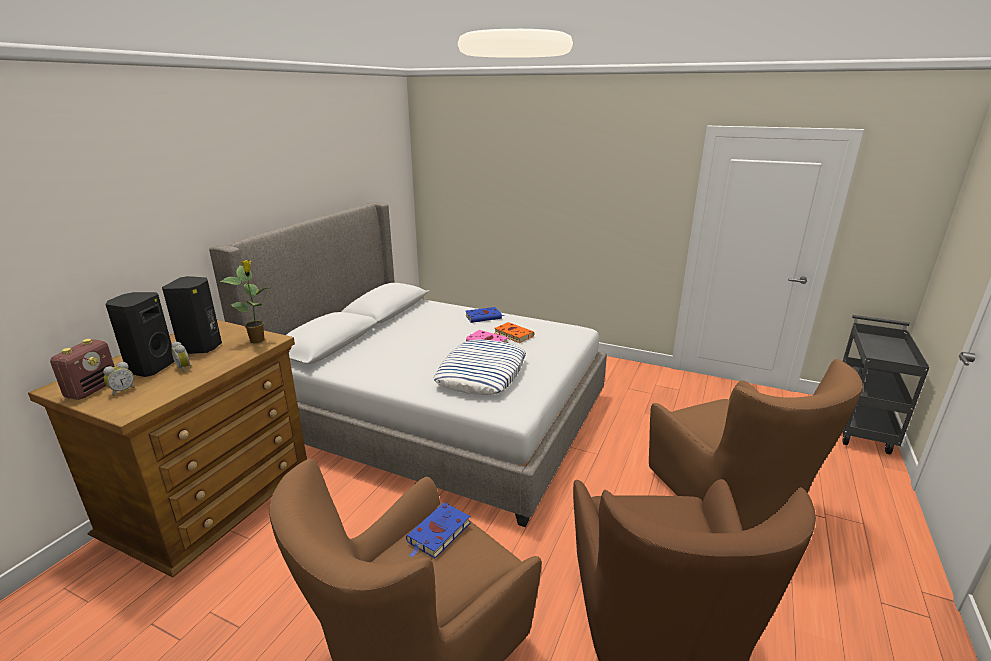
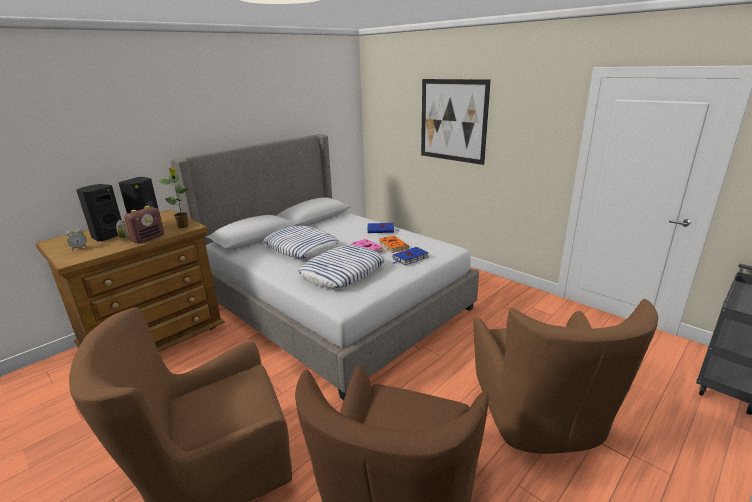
camera: 20 degrees right, 0 degrees up
(92, 389) = (66, 245): radio -> radio (148, 238)
(402, 350) = (301, 247): none -> pillow
(438, 534) = (235, 384): blue book -> blue book (410, 258)
(542, 182) = (453, 120): none -> picture

